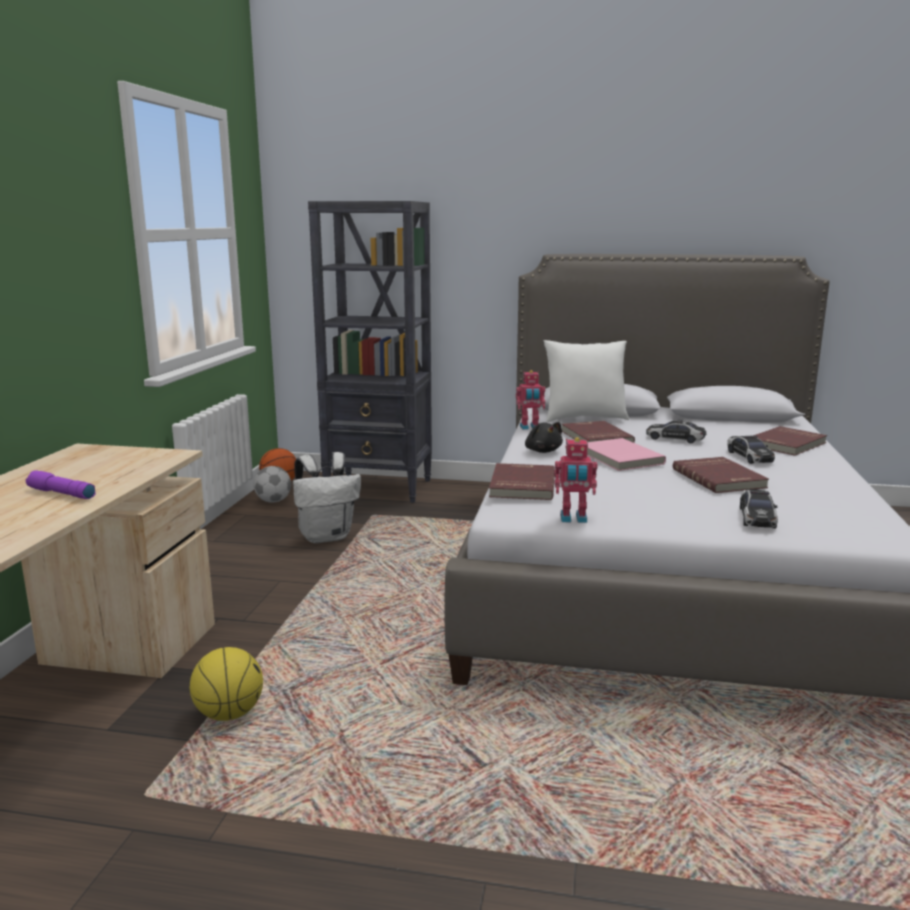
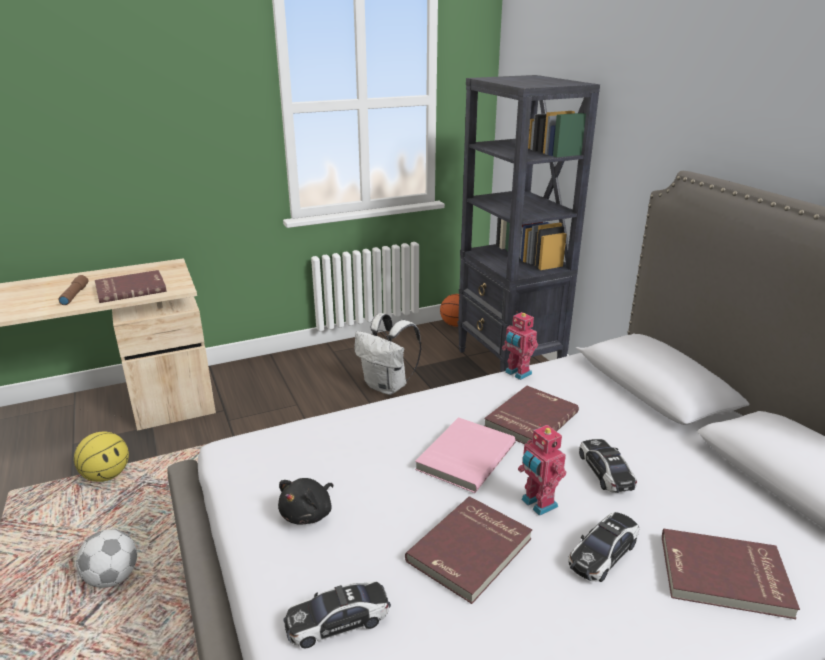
camera: 55 degrees right, 10 degrees up
(61, 494) = (74, 295): purple flashlight -> brown flashlight
(273, 501) = (423, 338): football -> football (113, 578)
(521, 485) = (308, 430): red book -> red book (131, 289)
(542, 451) = (441, 406): black plush toy -> black plush toy (308, 514)
(573, 519) = (238, 489): toy robot -> toy robot (537, 504)
(584, 418) = (601, 390): white pillow -> none

